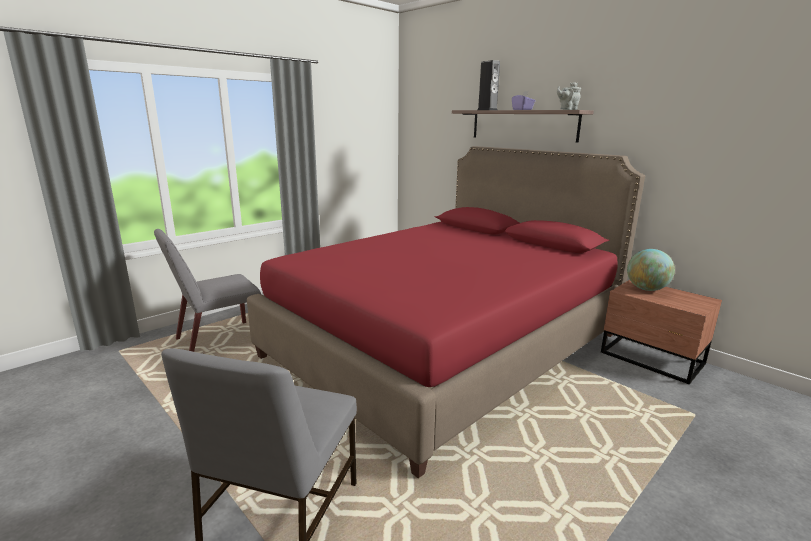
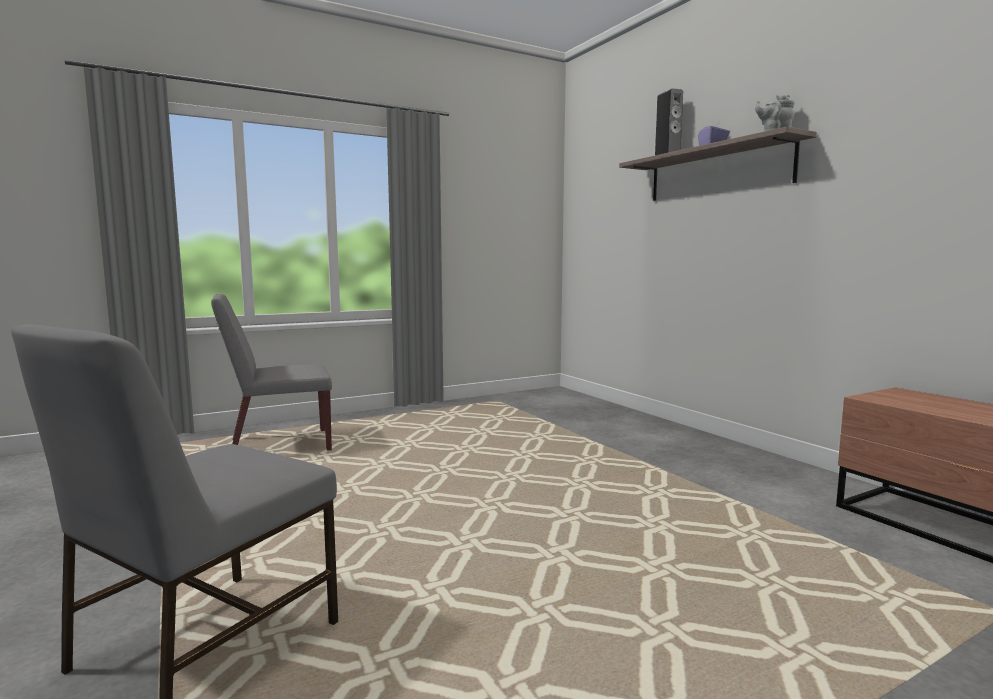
camera: 15 degrees right, 10 degrees down
(445, 345) = (576, 475): red bed -> none
(646, 289) = (915, 398): globe -> none

